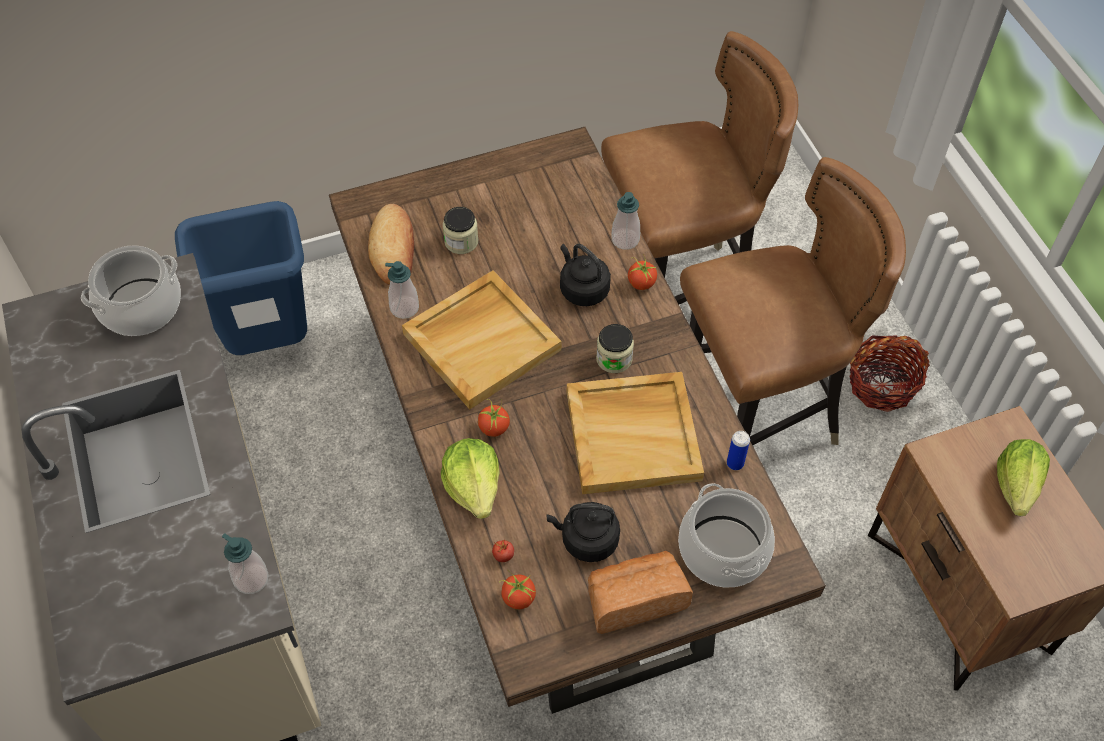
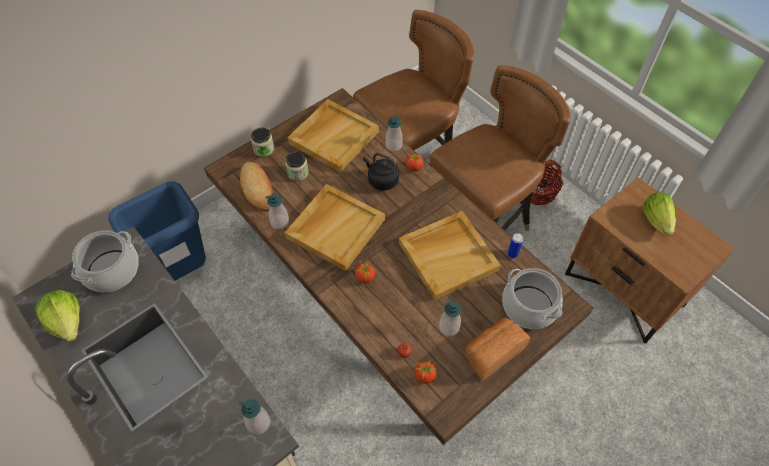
camera: 20 degrees left, 0 degrees up
(474, 487) = (368, 317): lettuce -> lettuce (67, 322)
(538, 200) = (333, 137): none -> beige tray
(586, 540) = (449, 327): black kettle -> soap dispenser
(614, 359) = (417, 215): jar -> jar (264, 149)

